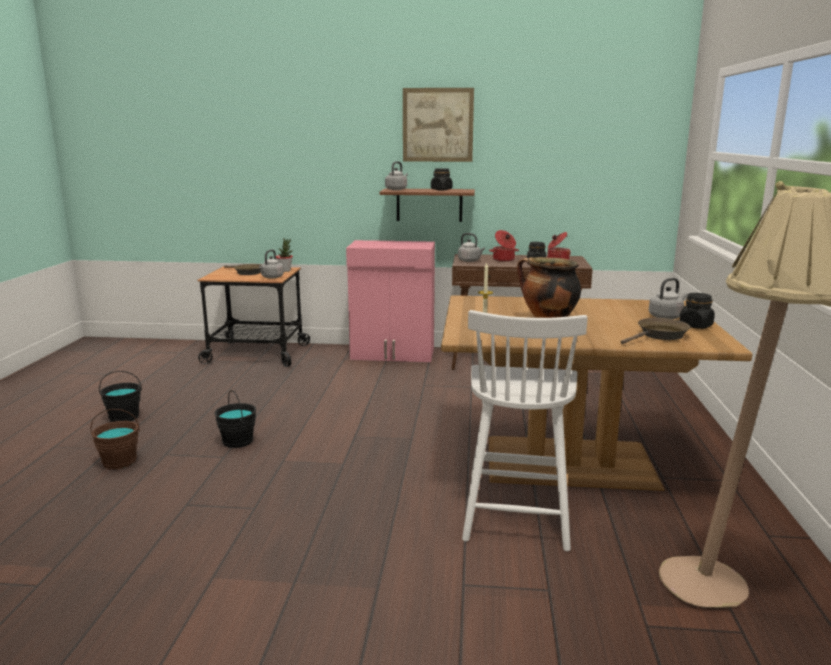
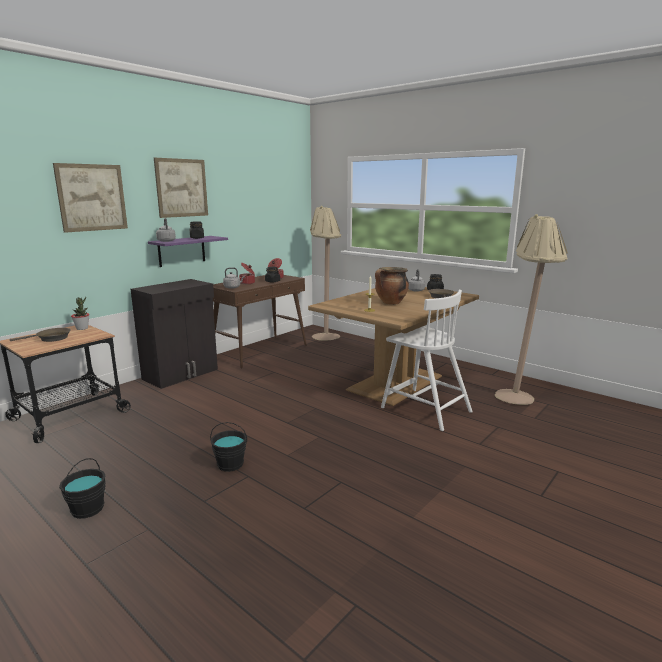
camera: 55 degrees left, 0 degrees up
(120, 461) = (184, 527): brown bucket -> none
(271, 277) = (93, 335): grey kettle -> none
(326, 135) = (92, 197): none -> picture
(393, 354) = (181, 374): pink cabinet -> black cabinet
(429, 205) = (181, 251): brown shelf -> purple shelf
(643, 372) = (326, 335): none -> beige floor lamp

